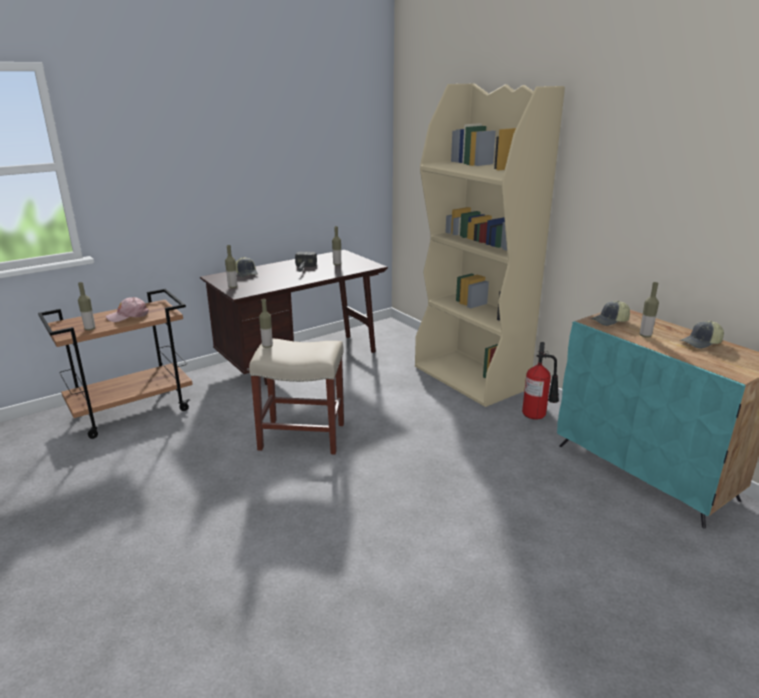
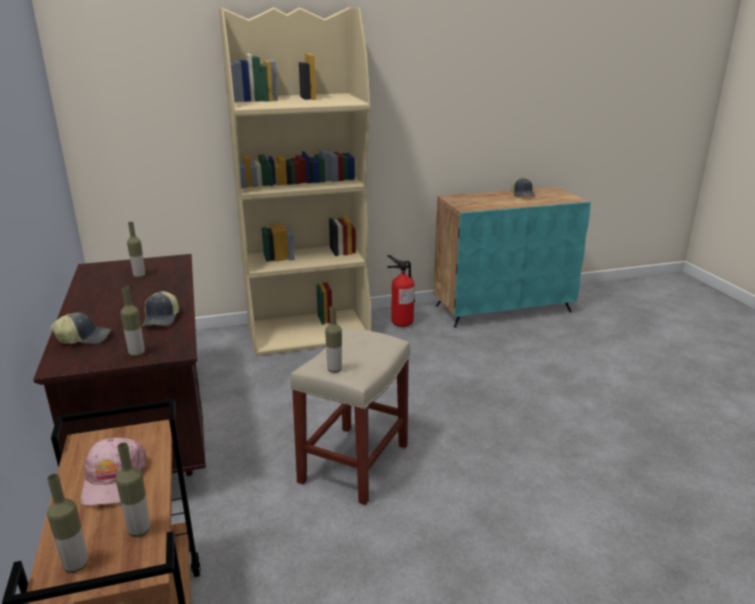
camera: 70 degrees left, 0 degrees up
(303, 270) = (131, 298): hammer -> none
(610, 321) = (469, 204): cap -> cap (162, 318)
(645, 335) = (502, 202): bottle -> bottle (76, 565)

